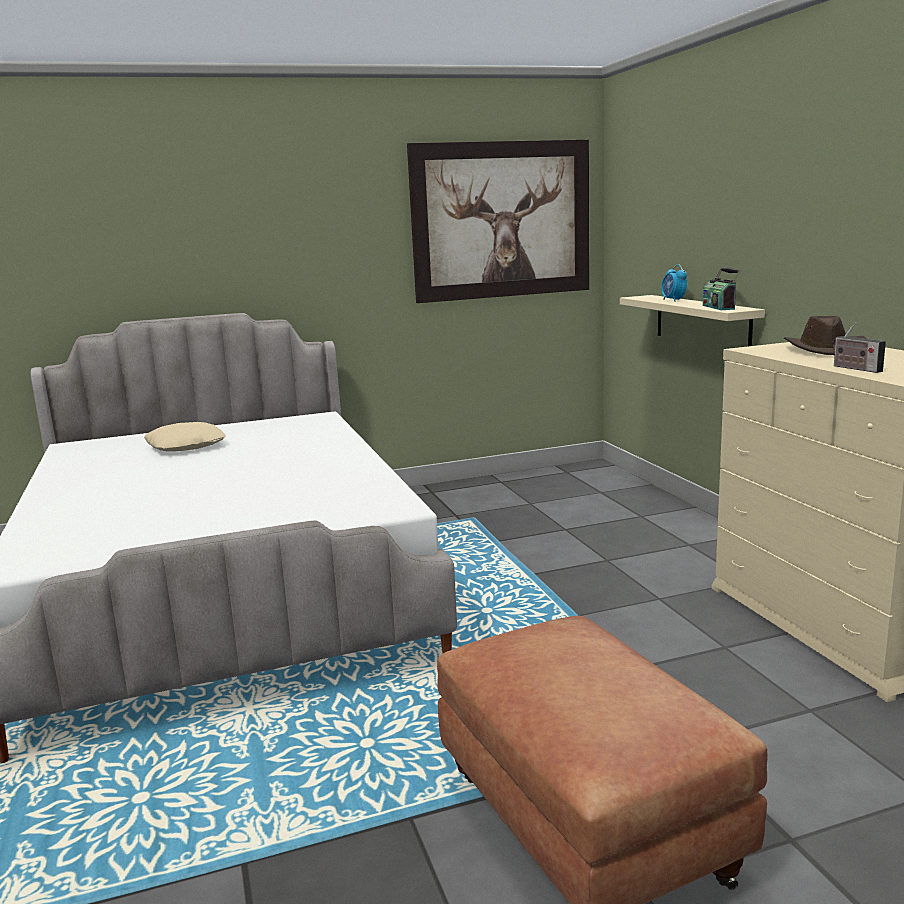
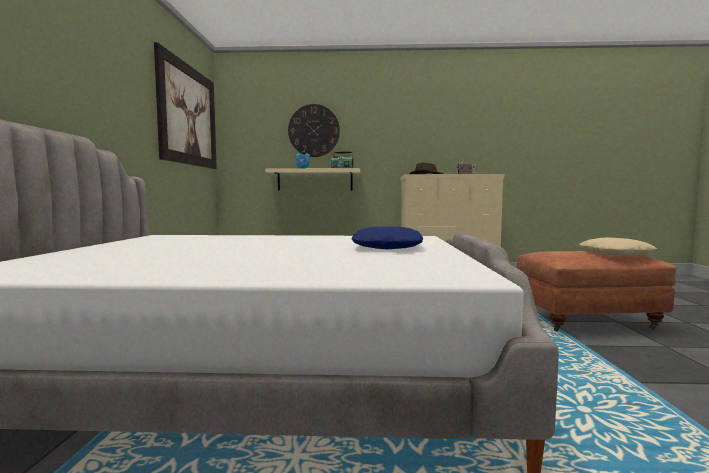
camera: 70 degrees left, 10 degrees down
(186, 446) = (143, 251): beige pillow -> beige pillow (615, 254)
(244, 510) = (386, 247): none -> blue pillow
(704, 219) = (314, 130): none -> wall clock

